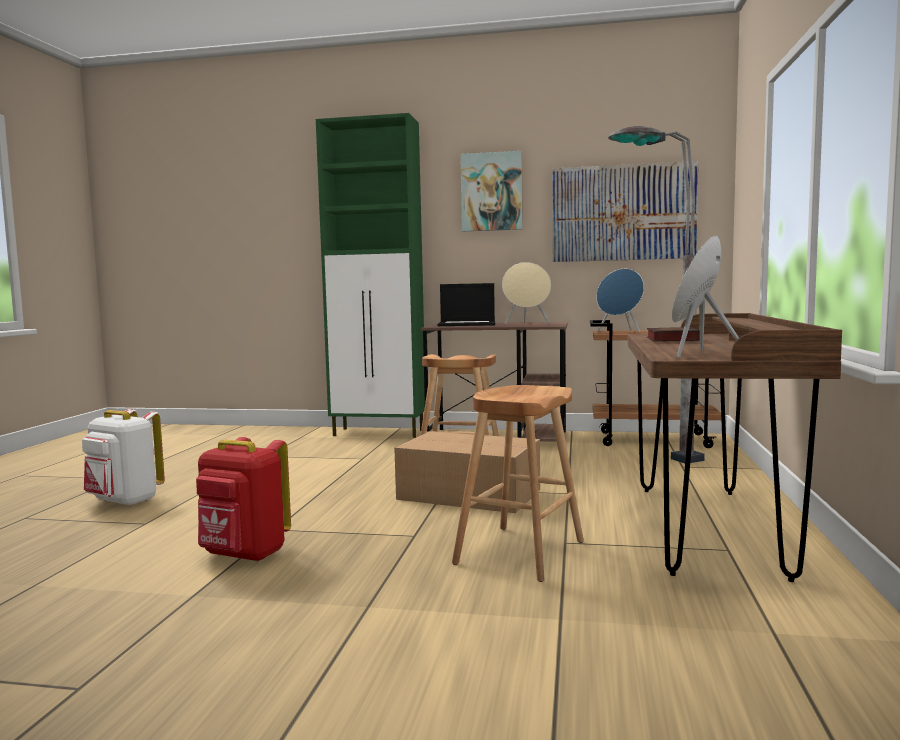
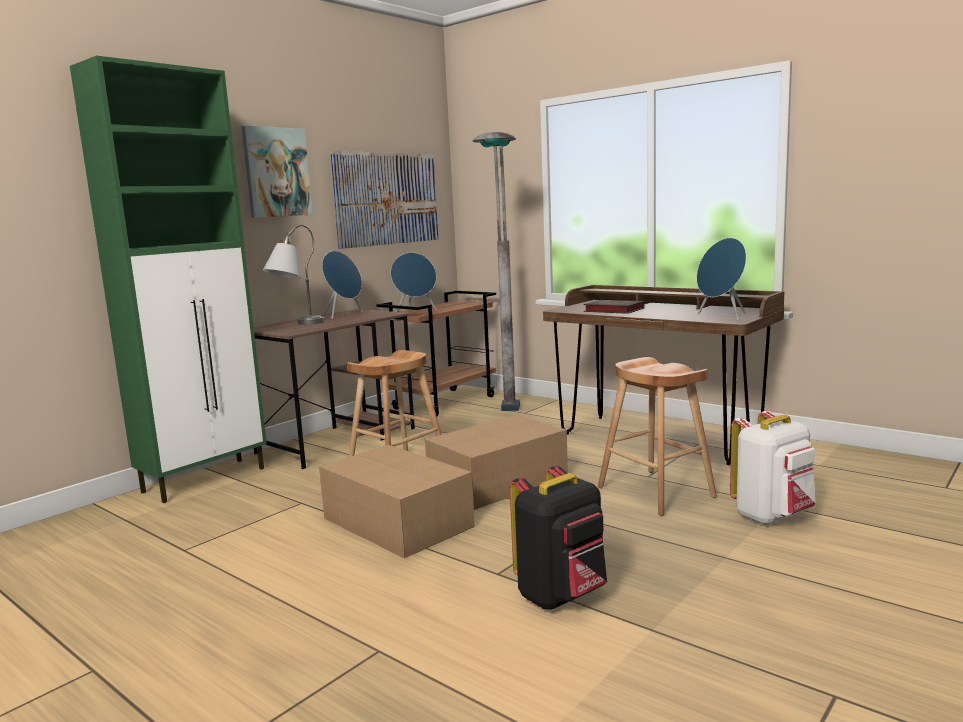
camera: 60 degrees left, 5 degrees up
(124, 501) = (248, 665): white backpack -> white backpack (772, 516)
(244, 555) = (562, 596): red backpack -> black backpack
(351, 485) = (397, 521): none -> cardboard box
(467, 324) = (296, 325): laptop -> grey table lamp
(526, 323) = (344, 315): beige speaker -> blue speaker

